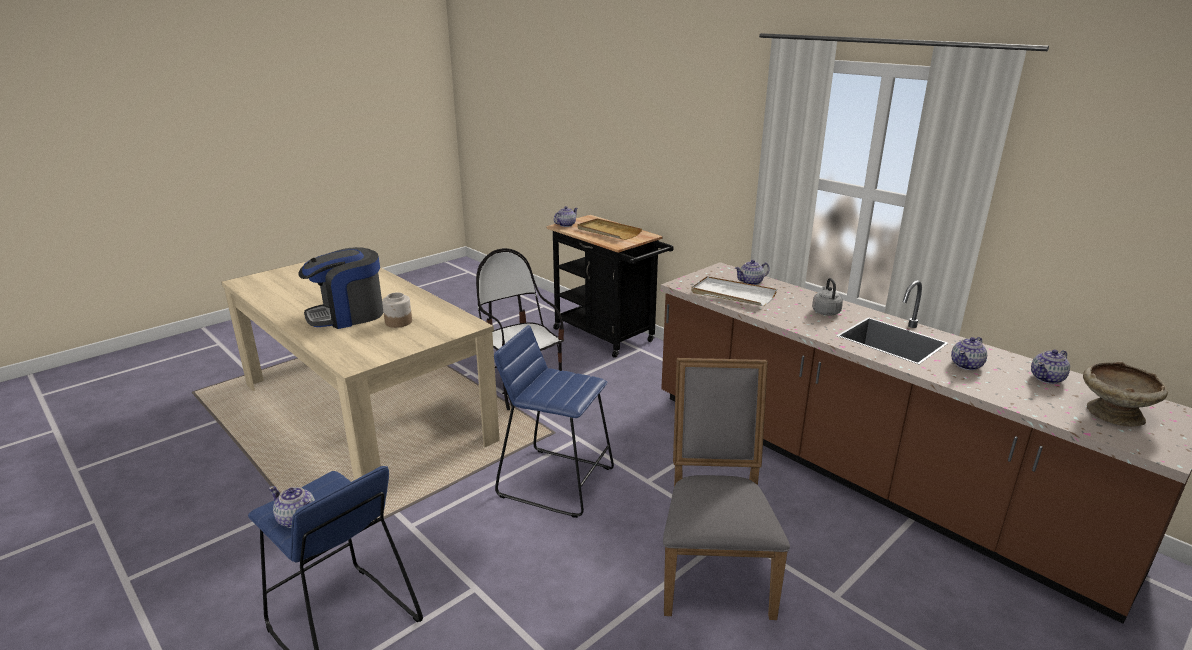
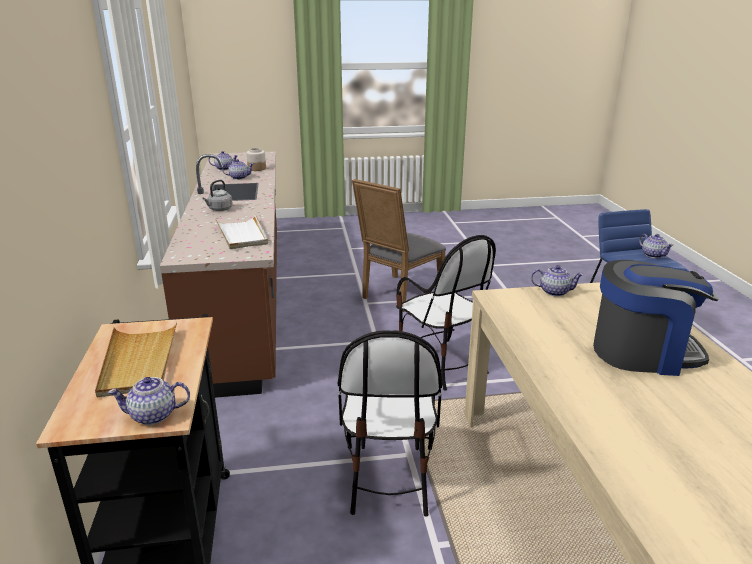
camera: 145 degrees left, 0 degrees up
(399, 322) = (574, 322): jar -> jar (256, 169)
(556, 481) = (441, 364): blue stool -> chair
(751, 282) = (199, 239): teapot -> teapot (554, 292)
(1113, 413) = (242, 160): beige bowl -> none

